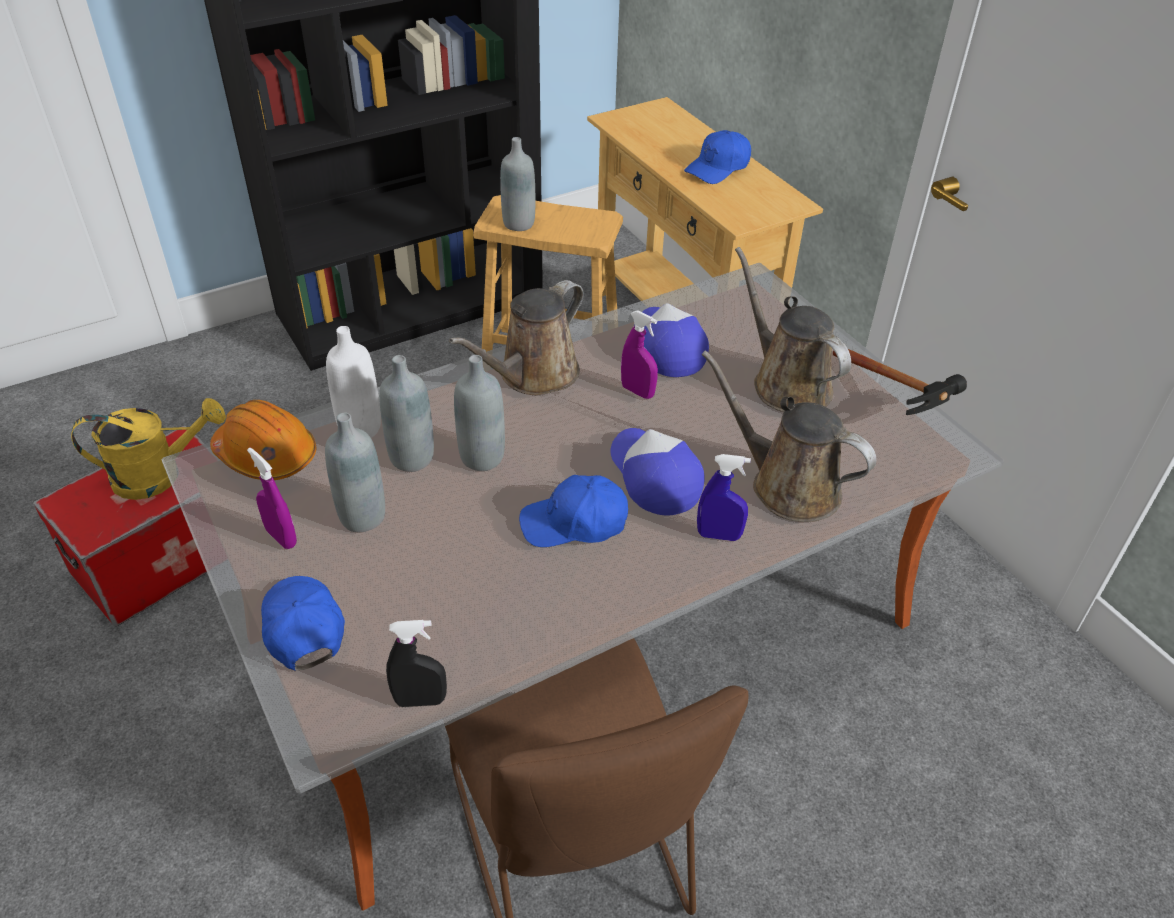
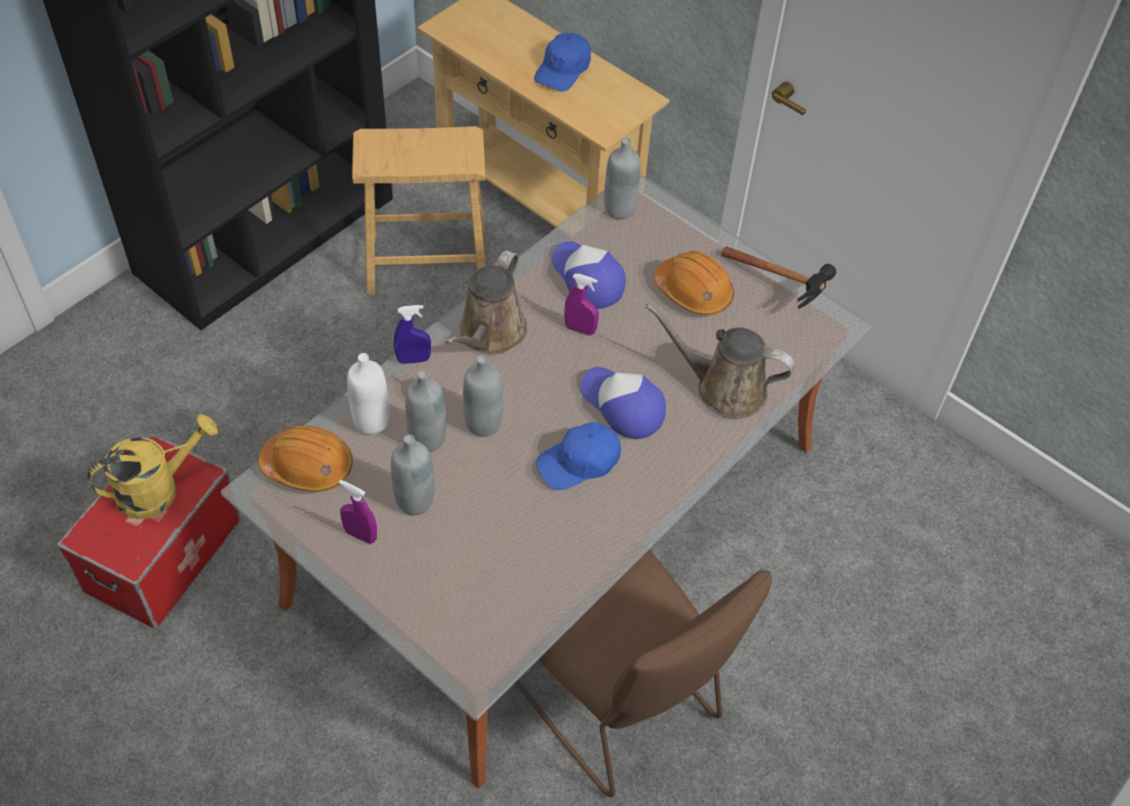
camera: 20 degrees left, 10 degrees up
(302, 627) = (417, 602): blue cap -> none
(420, 700) = (530, 632): black spray bottle -> none
(519, 223) = (392, 161): grey bottle -> grey bottle (619, 208)
(719, 535) = (688, 444): blue spray bottle -> blue spray bottle (413, 359)
(786, 383) = (693, 292): brown watering can -> orange hard hat

